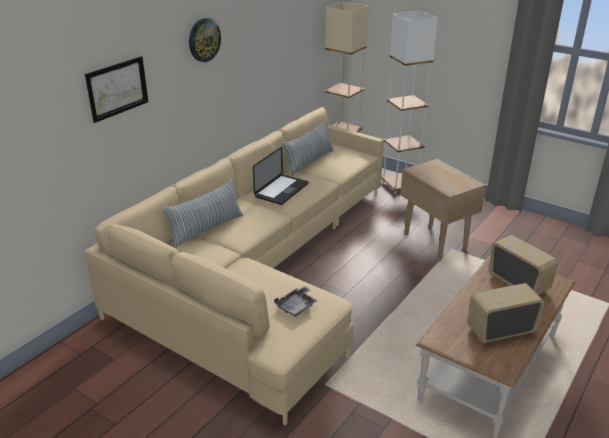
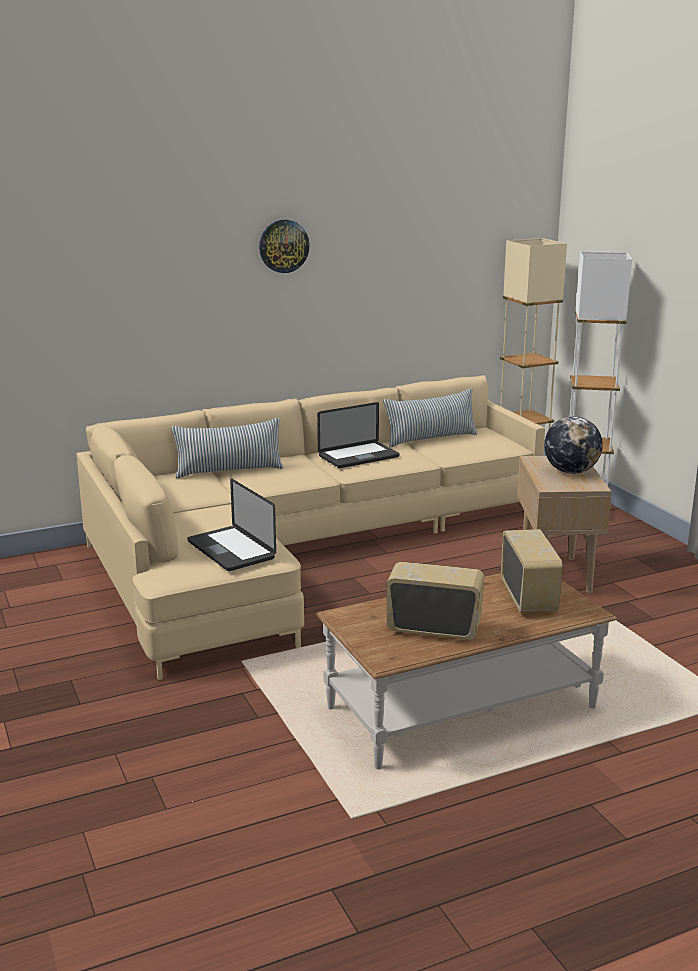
camera: 30 degrees right, 10 degrees down
(117, 88) = (148, 277): picture -> none
(297, 306) = (231, 550): grey tray -> laptop
(446, 174) = (570, 471): none -> globe

